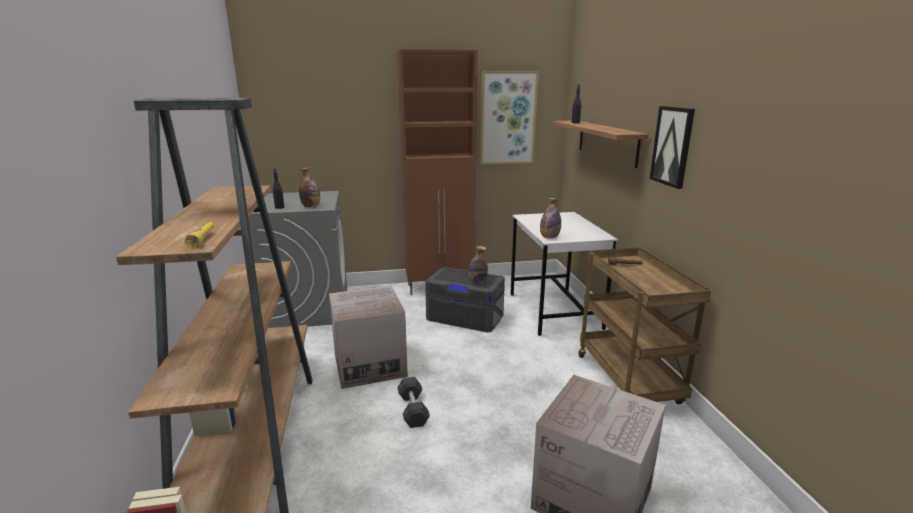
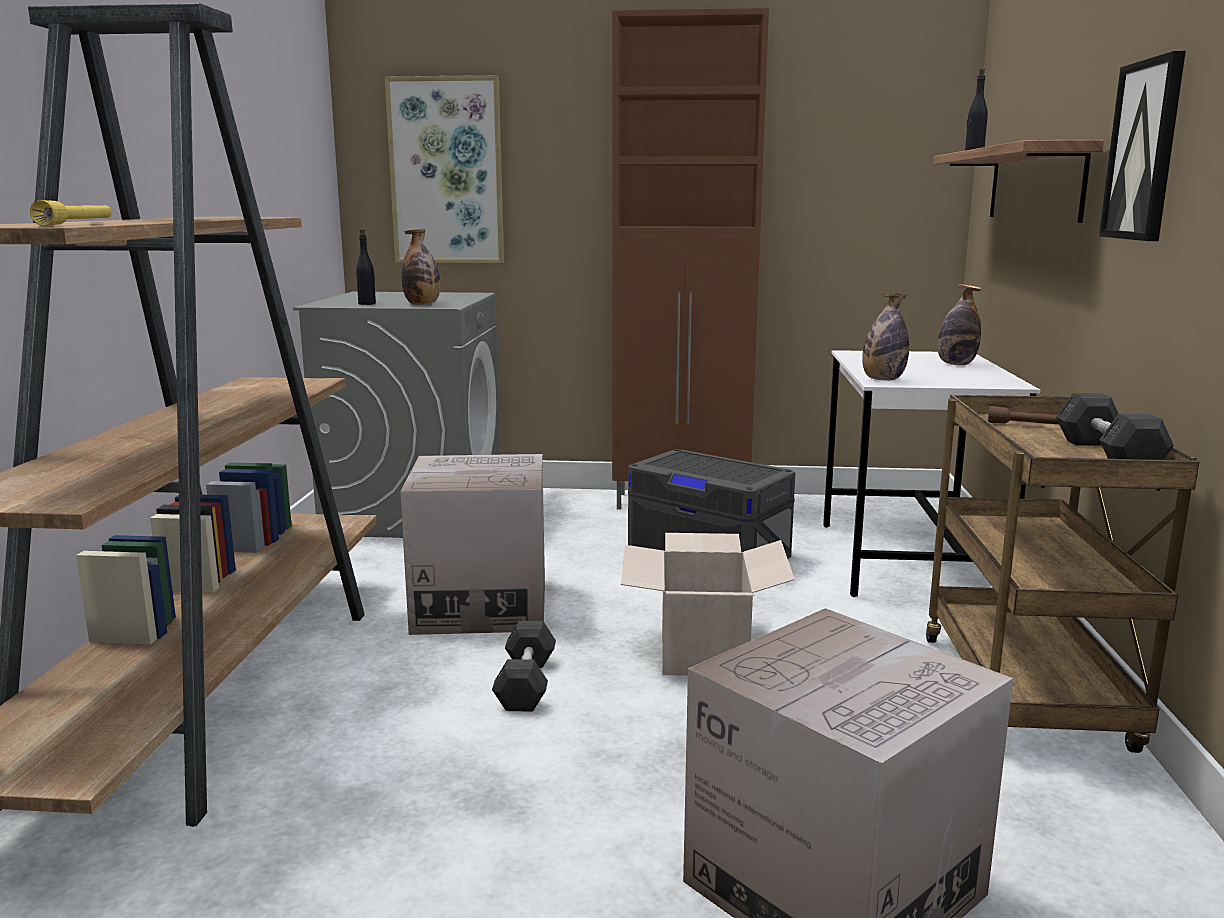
camera: 15 degrees right, 5 degrees down
(477, 282) = (732, 474): bottle -> bottle (956, 364)
(487, 377) = (704, 651): none -> cardboard box
(508, 118) = (841, 158): picture -> picture (446, 171)
(667, 283) = (1107, 455): none -> grey dumbbell

